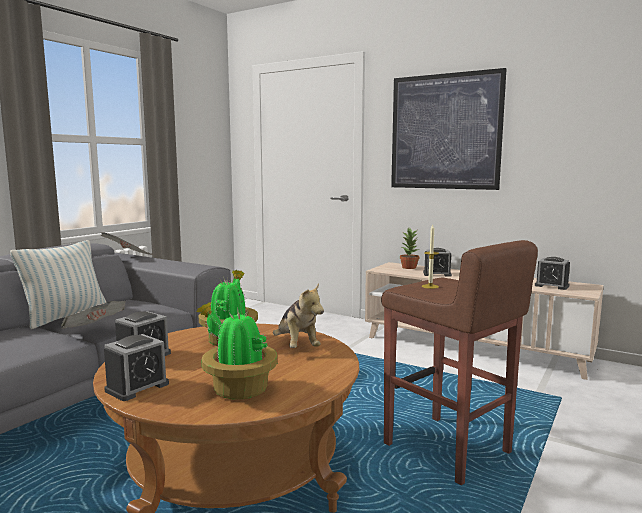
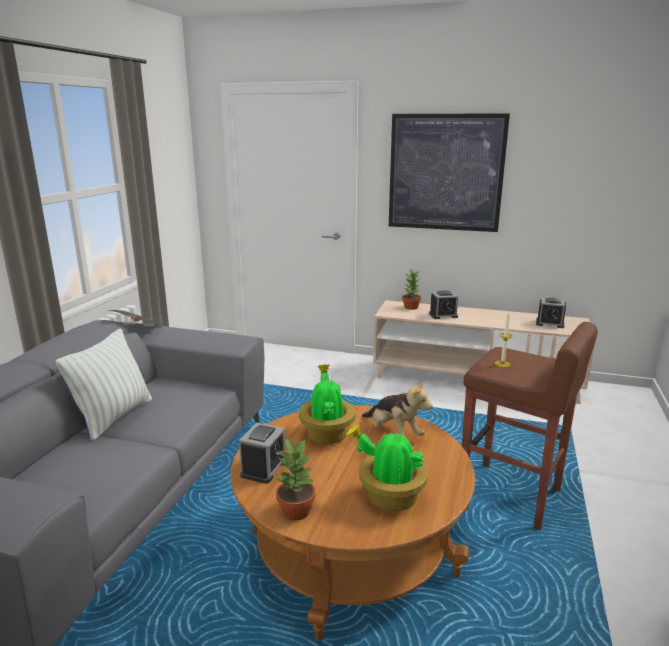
camera: 15 degrees left, 10 degrees up
(94, 331) = (168, 435): newspaper -> none
(137, 387) = (296, 510): alarm clock -> potted plant

